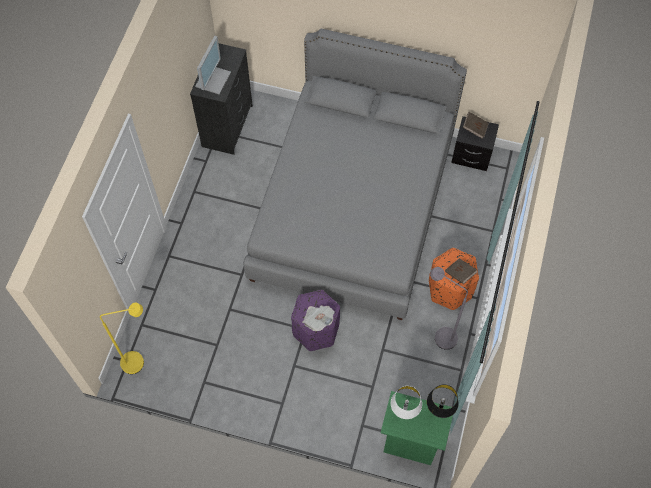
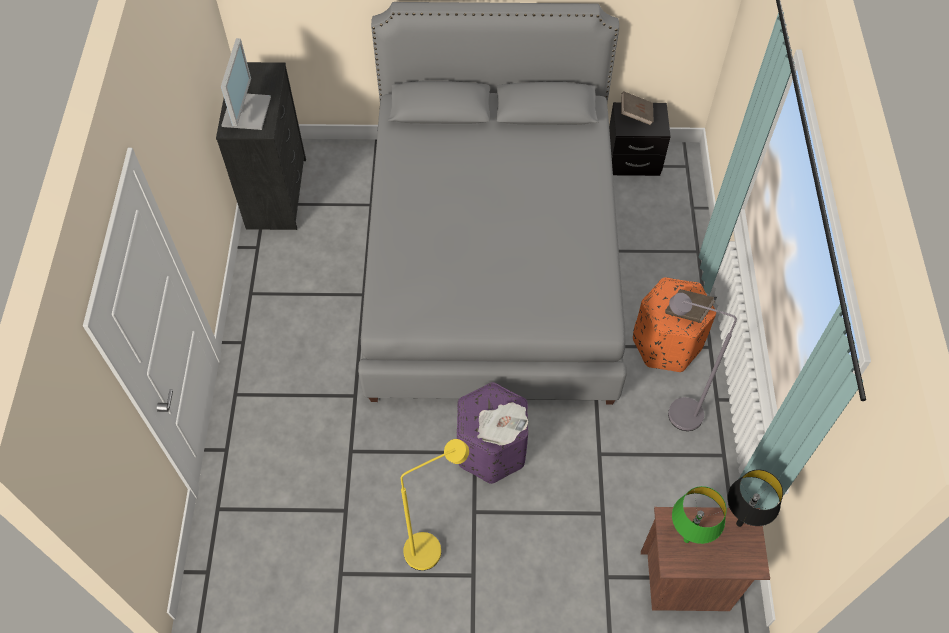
camera: 15 degrees left, 5 degrees down
(139, 361) = (227, 568): yellow floor lamp -> yellow floor lamp (432, 547)
(403, 414) = (686, 539): white table lamp -> green table lamp
(410, 441) = (687, 581): green nightstand -> brown nightstand

